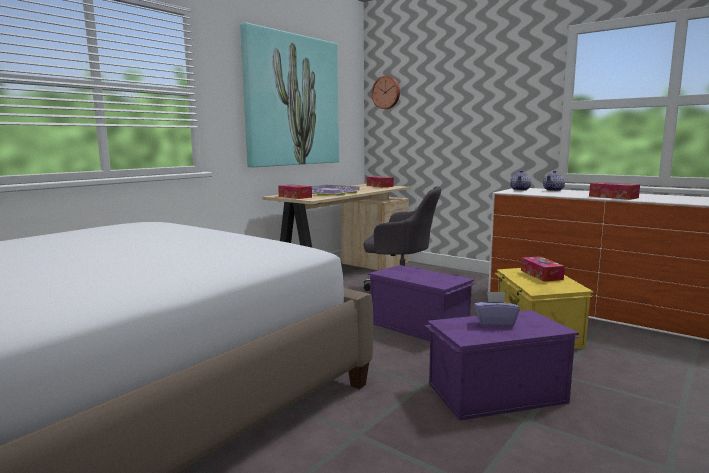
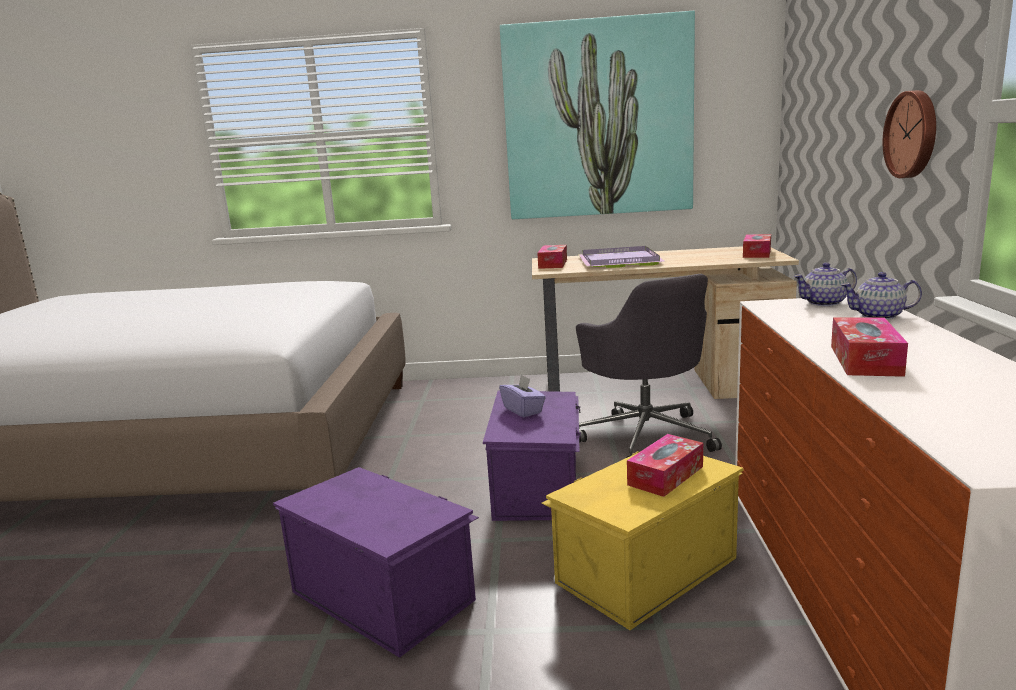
camera: 55 degrees right, 5 degrees up
(386, 92) = (797, 81): wall clock -> wall clock (913, 134)
(495, 323) = (376, 500): purple tissue box -> purple tissue box (523, 410)

